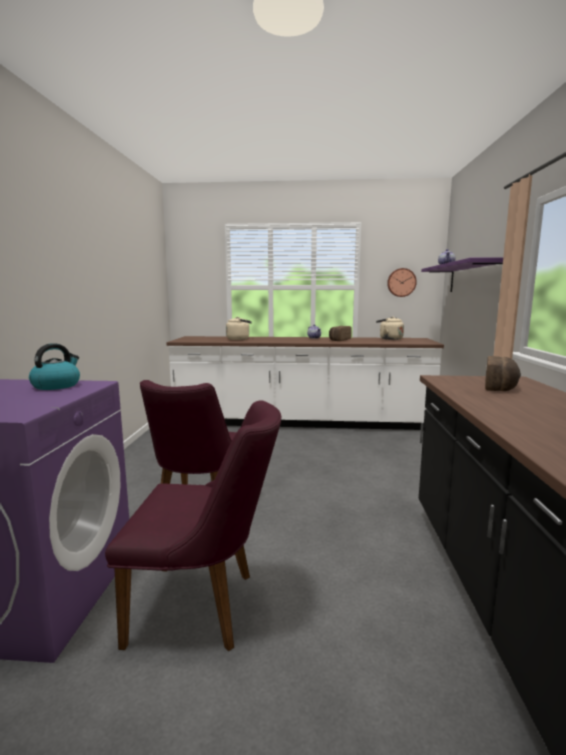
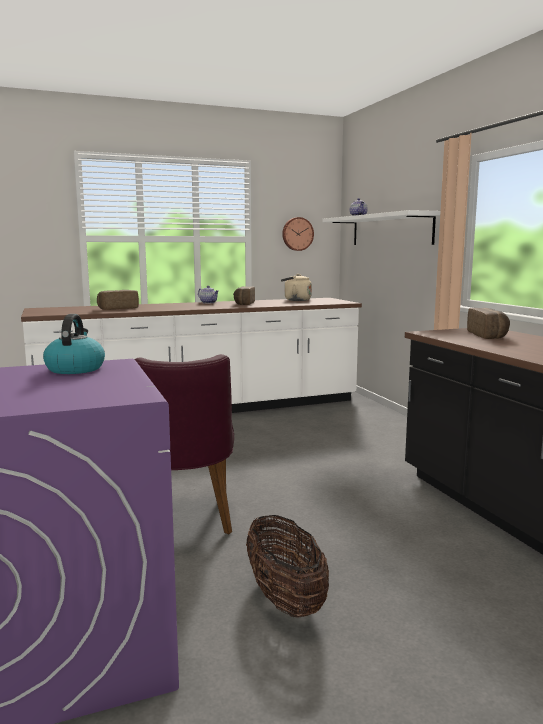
camera: 25 degrees left, 0 degrees up
(205, 607) = (285, 599): purple chair -> basket
(239, 339) = (117, 308): beige kettle -> bread
(474, 277) = (390, 230): purple shelf -> white shelf

